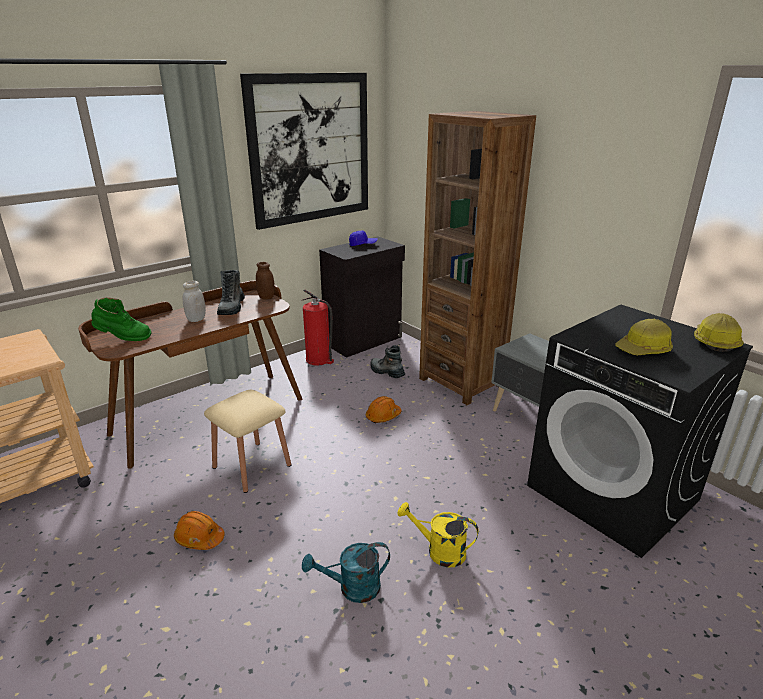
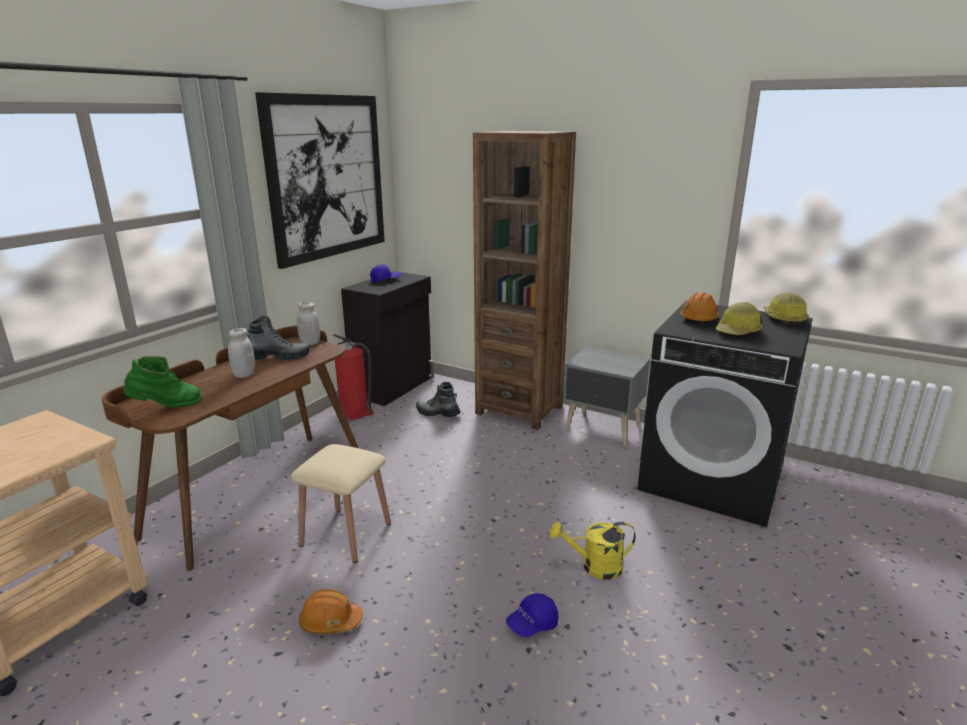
camera: 20 degrees left, 5 degrees down
(232, 307) = (277, 357): boot -> boot turned 90 degrees counterclockwise
(266, 297) = (310, 343): brown jar -> white jar
(352, 588) = (532, 624): turquoise watering can -> blue cap
(383, 416) = (460, 455): orange hard hat -> orange hard hat (699, 319)

